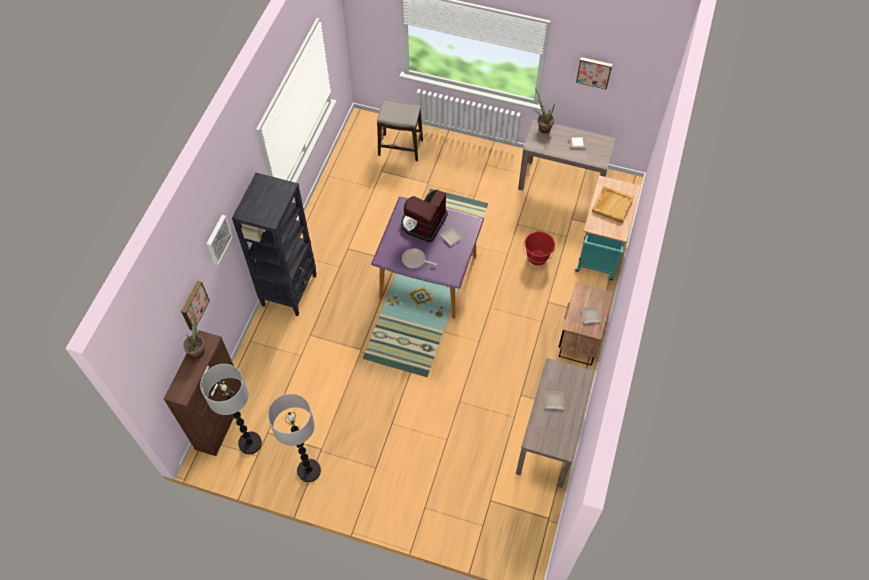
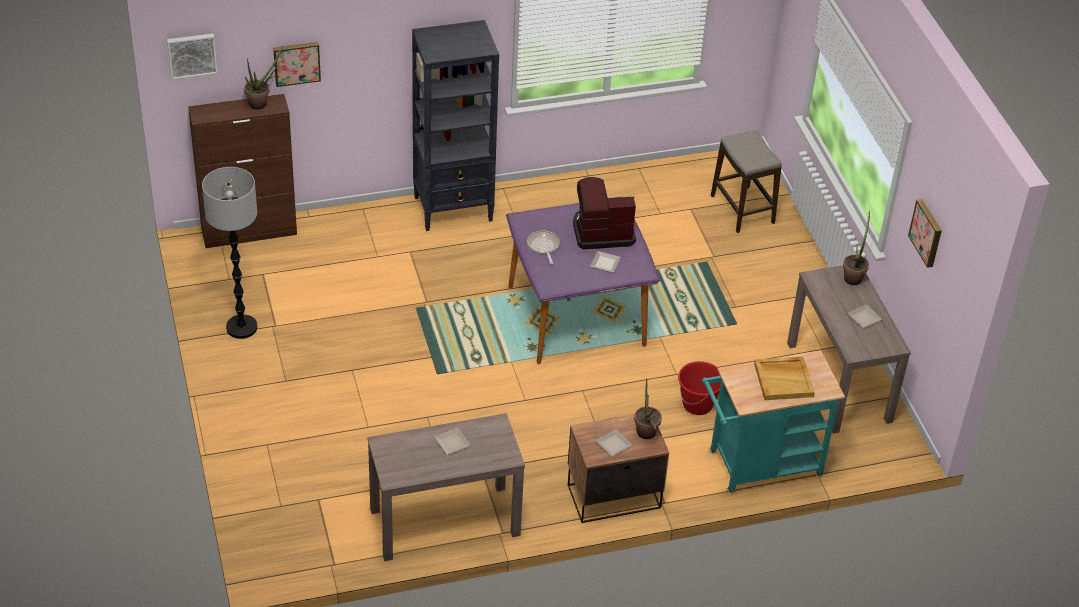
camera: 55 degrees right, 15 degrees down
(217, 239) = (377, 31): picture -> picture (192, 54)
(250, 443) = (239, 266): floor lamp -> none
(593, 295) = (646, 436): none -> potted plant

